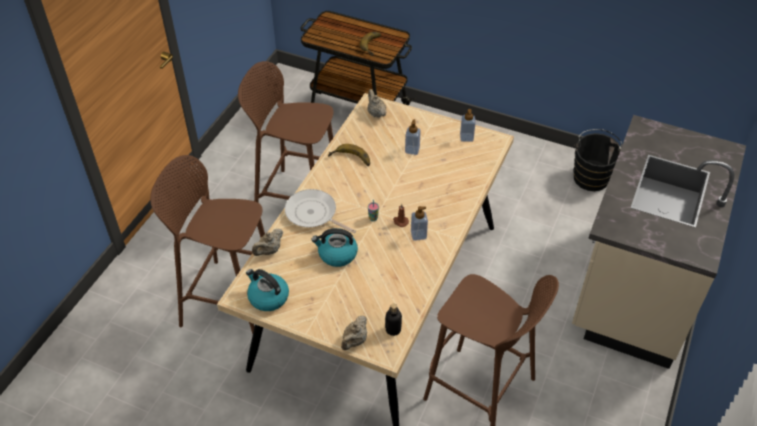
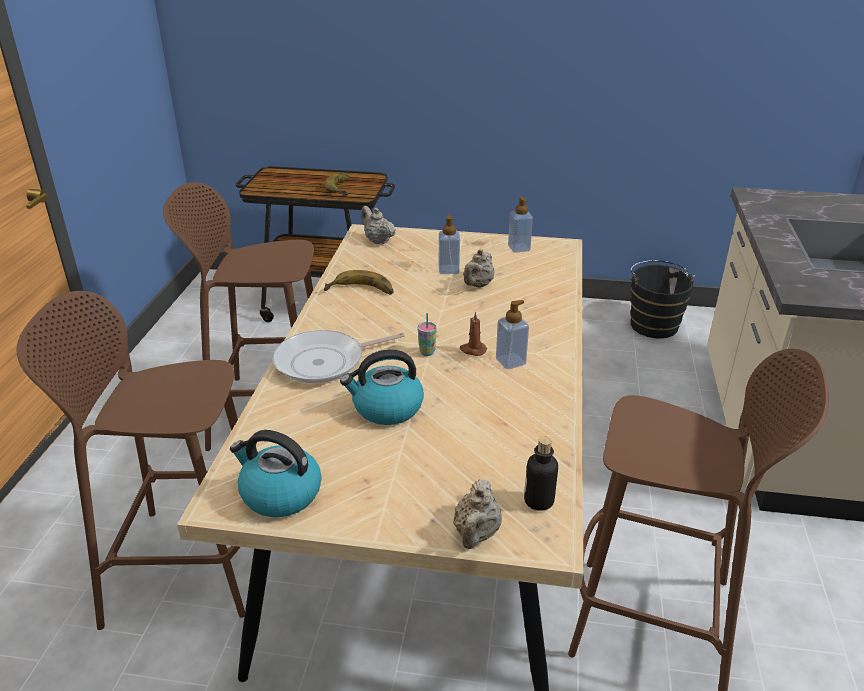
camera: 15 degrees left, 15 degrees down
(269, 251) = (262, 423): beige teapot -> beige teapot (478, 285)
(313, 214) = (325, 362): frying pan -> frying pan turned 45 degrees counterclockwise

